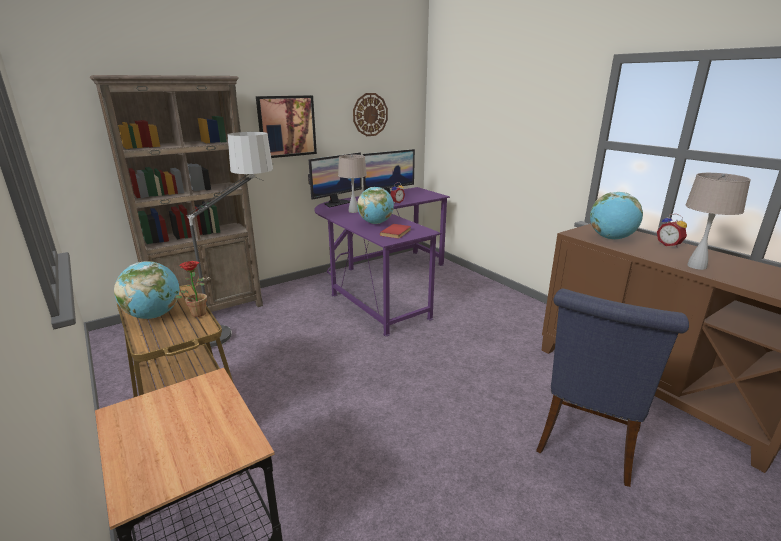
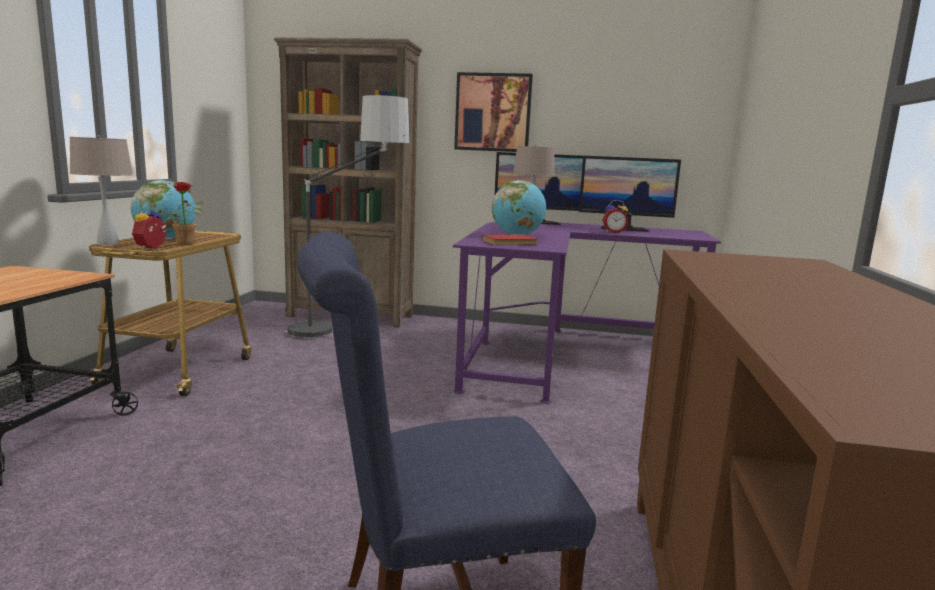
camera: 45 degrees right, 10 degrees down
(370, 114) = (625, 106): wall clock -> none
(611, 238) = (743, 266): globe -> none
(669, 245) = (857, 292): alarm clock -> alarm clock (153, 248)
(696, 266) = (778, 310): beige table lamp -> beige table lamp (107, 243)

